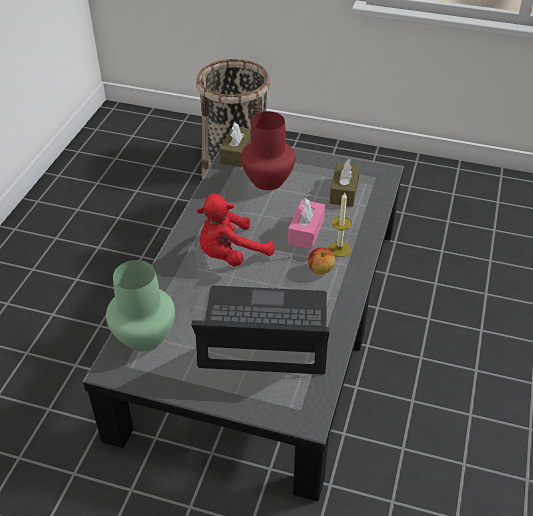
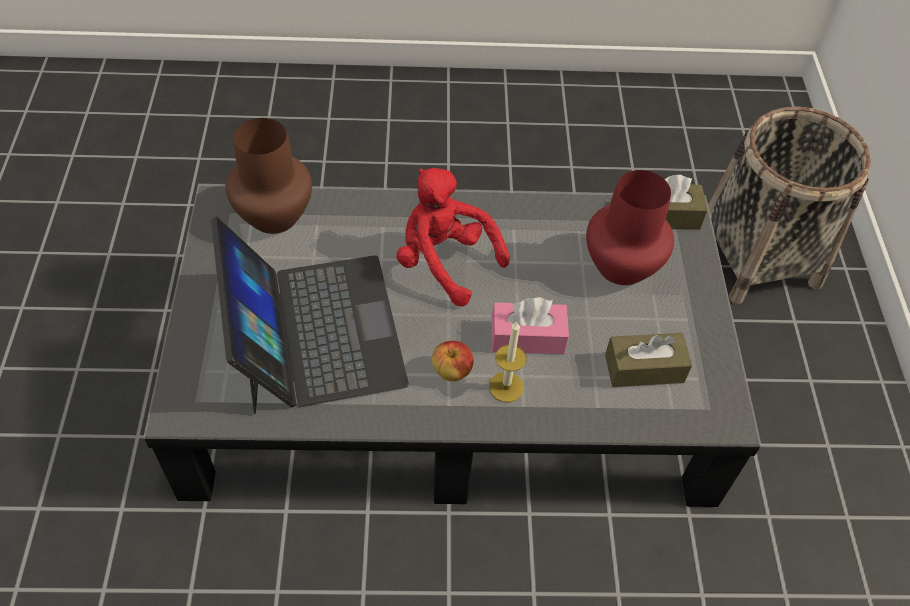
camera: 70 degrees right, 10 degrees up
(144, 336) = (275, 215): green vase -> brown vase

